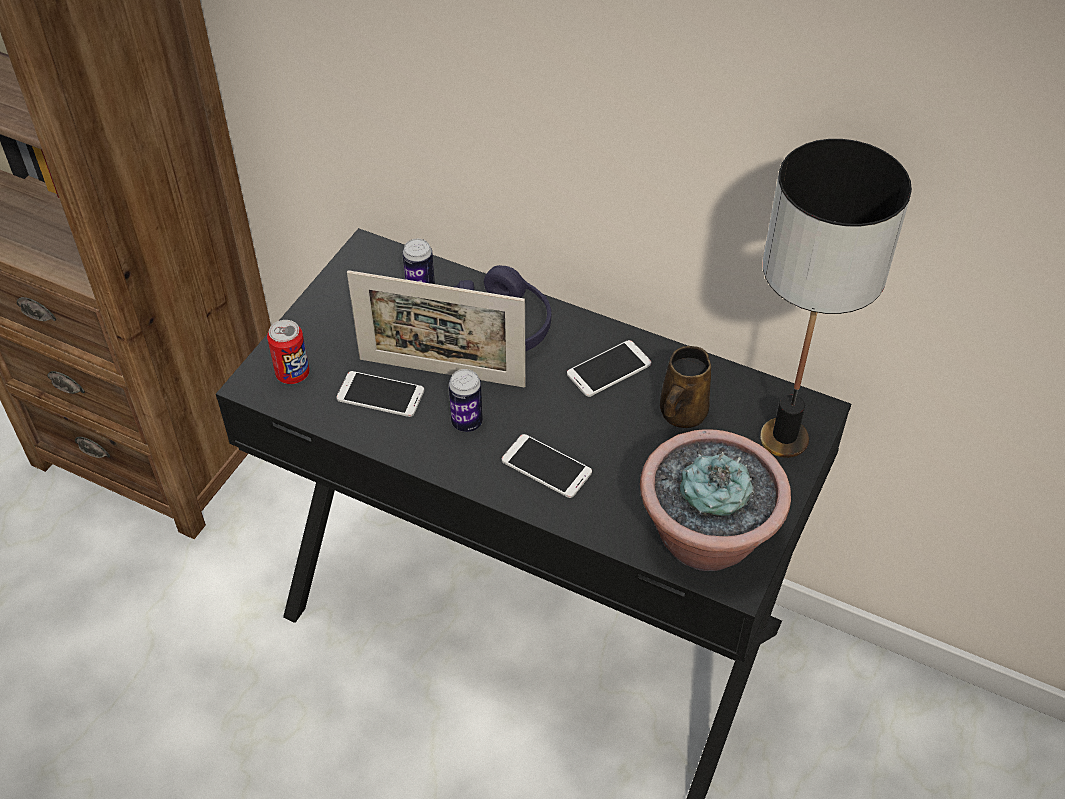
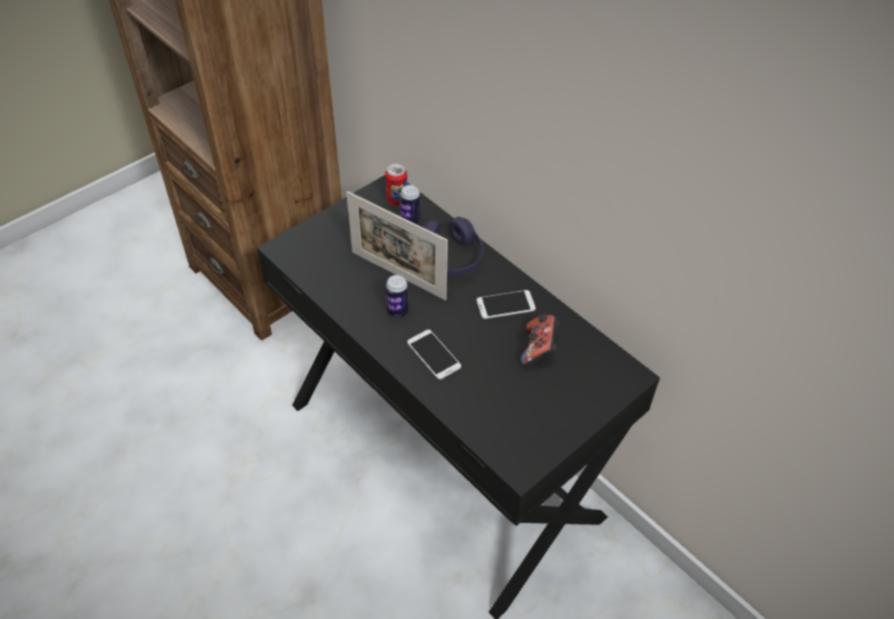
camera: 20 degrees right, 0 degrees up
(292, 374) = (307, 249): can -> can (397, 200)
(380, 395) = (353, 277): phone -> none
(681, 414) = (539, 348): brown mug -> game controller
(706, 538) = (514, 434): potted plant -> none
(785, 439) = (601, 387): table lamp -> none

